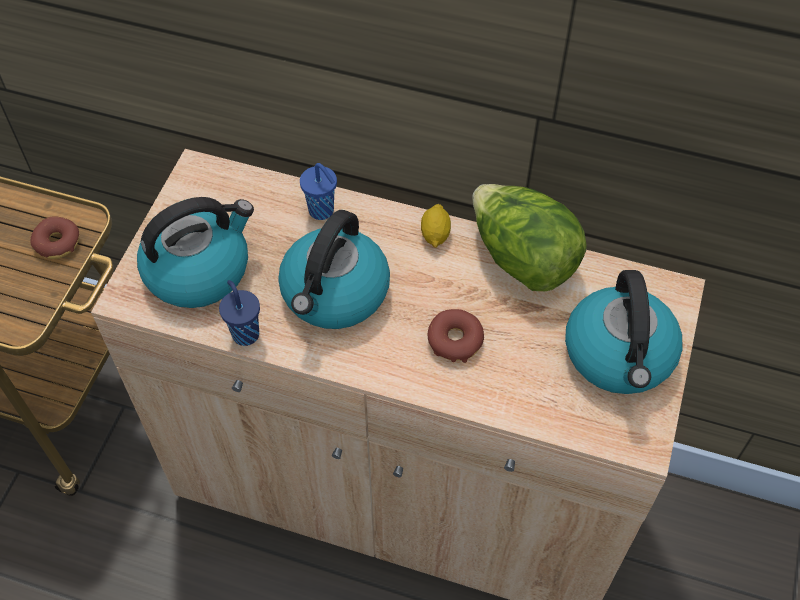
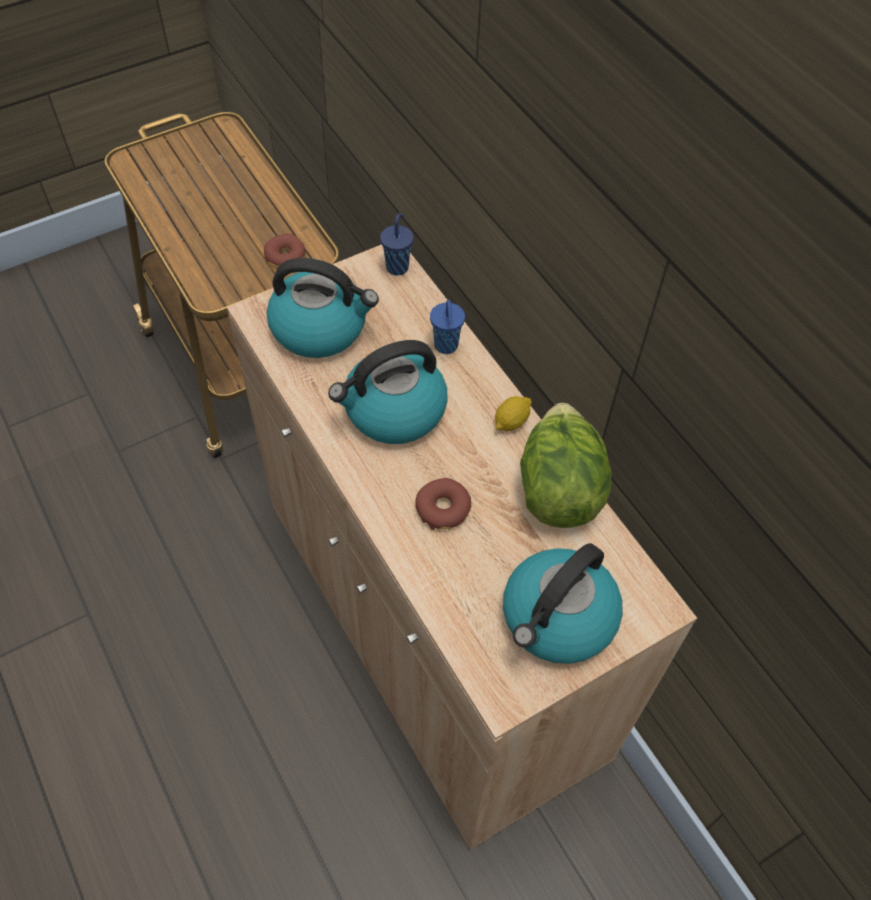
camera: 40 degrees right, 0 degrees up
(245, 333) = (305, 393): blue cup -> blue cup (397, 266)

